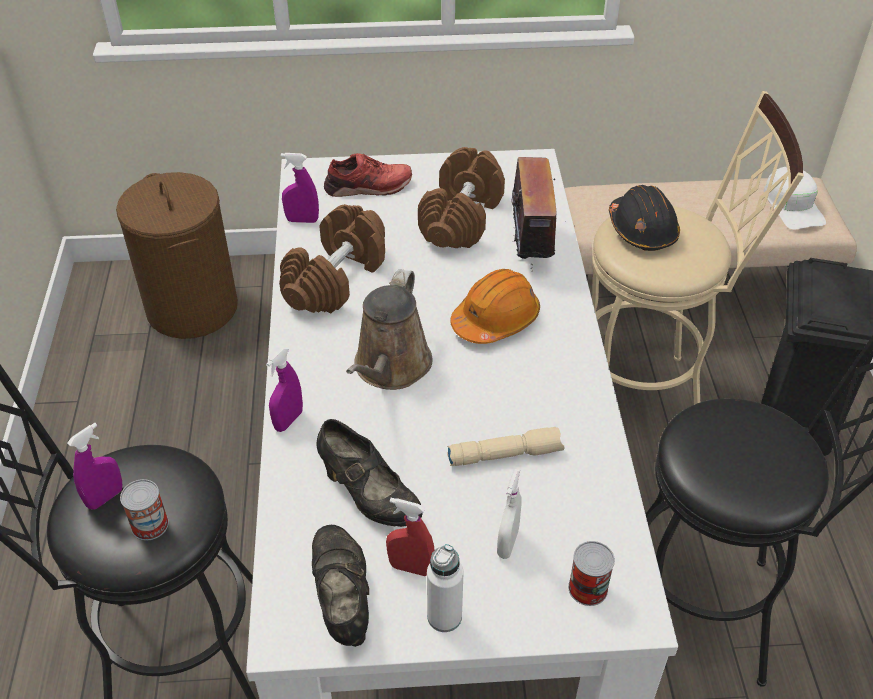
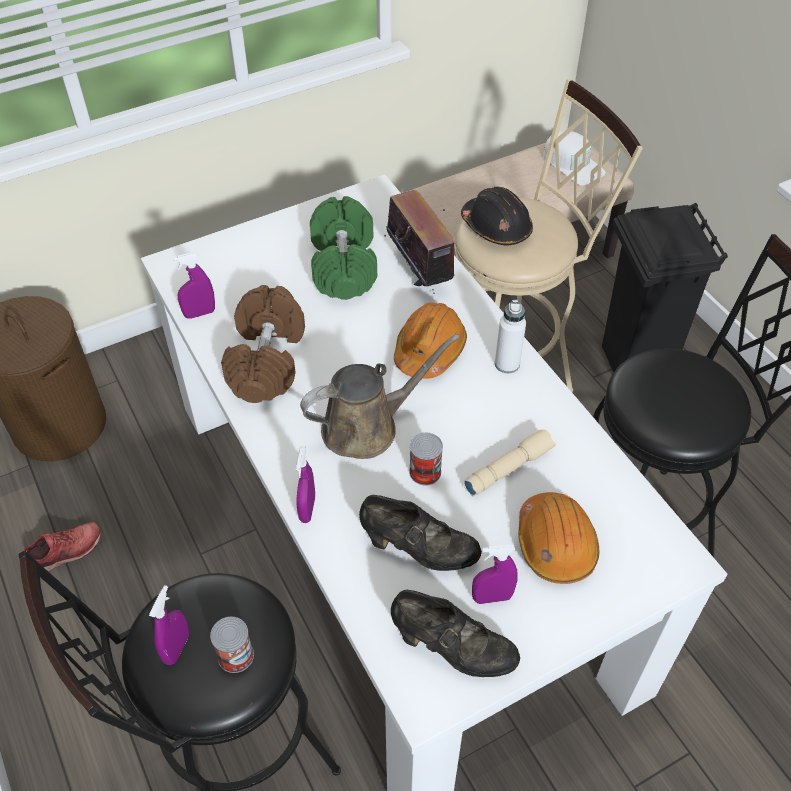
camera: 25 degrees left, 5 degrees up
(342, 598) = (453, 648): black shoe -> black shoe turned 150 degrees clockwise
(368, 187) = (241, 261): red shoe -> red shoe (64, 553)
(390, 368) = (367, 427): brown watering can -> brown watering can turned 105 degrees counterclockwise
(410, 567) = (492, 597): red spray bottle -> purple spray bottle
(444, 616) = (543, 627): white bottle -> white bottle (507, 364)
(461, 218) = (344, 265): brown dumbbell -> green dumbbell
(507, 543) = (555, 544): white spray bottle -> orange hard hat
(588, 588) = (637, 555): can -> can (425, 472)

